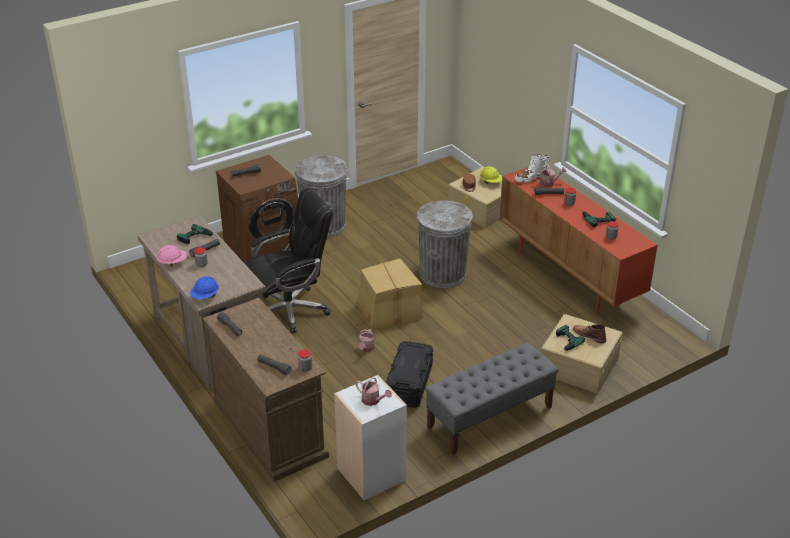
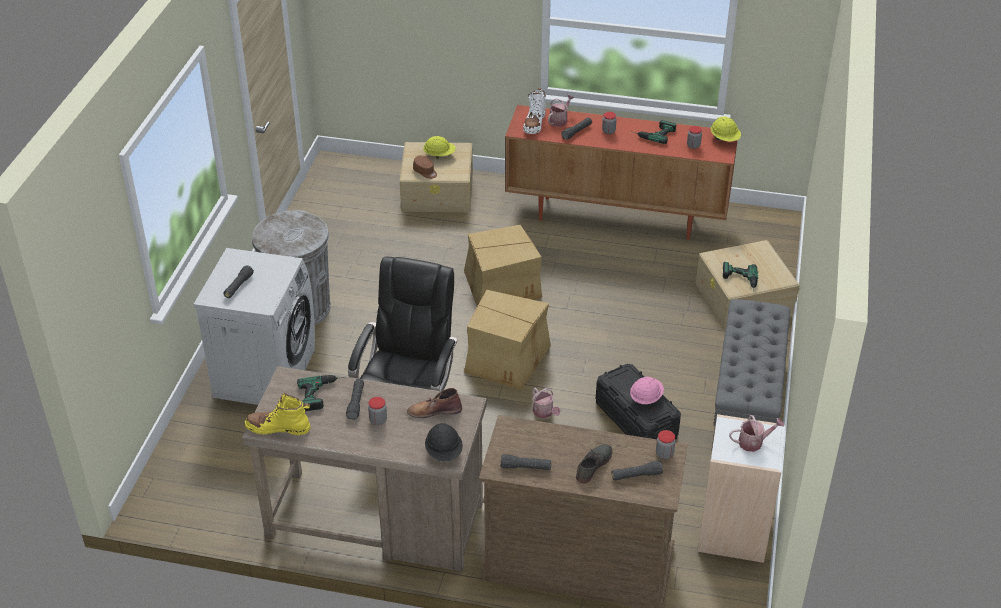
camera: 45 degrees left, 5 degrees up
(157, 240) = (278, 428): none -> yellow boot
(172, 262) = (342, 440): pink hard hat -> pink hard hat (646, 398)
(205, 296) = (444, 452): blue hard hat -> black hard hat
(262, 246) = (265, 375): brown washing machine -> white washing machine
(263, 348) = (593, 465): none -> grey shoe
(442, 274) = (500, 286): grey trash can -> cardboard box
(589, 335) = (748, 260): brown boot -> brown boot (434, 410)
(639, 244) = (725, 139): none -> yellow hard hat

